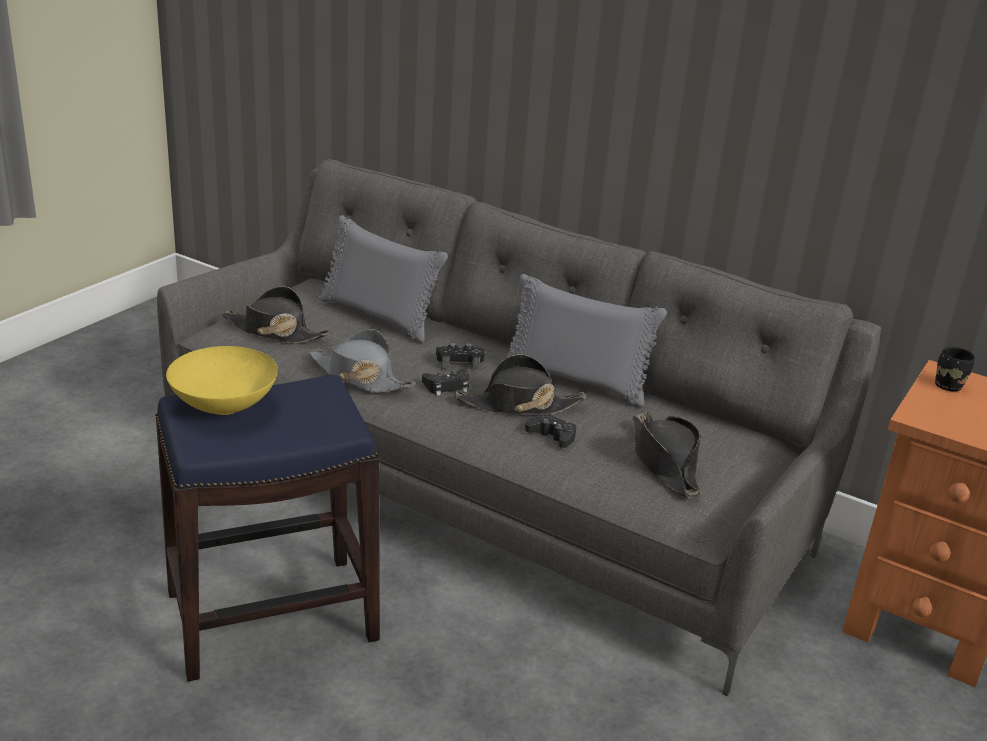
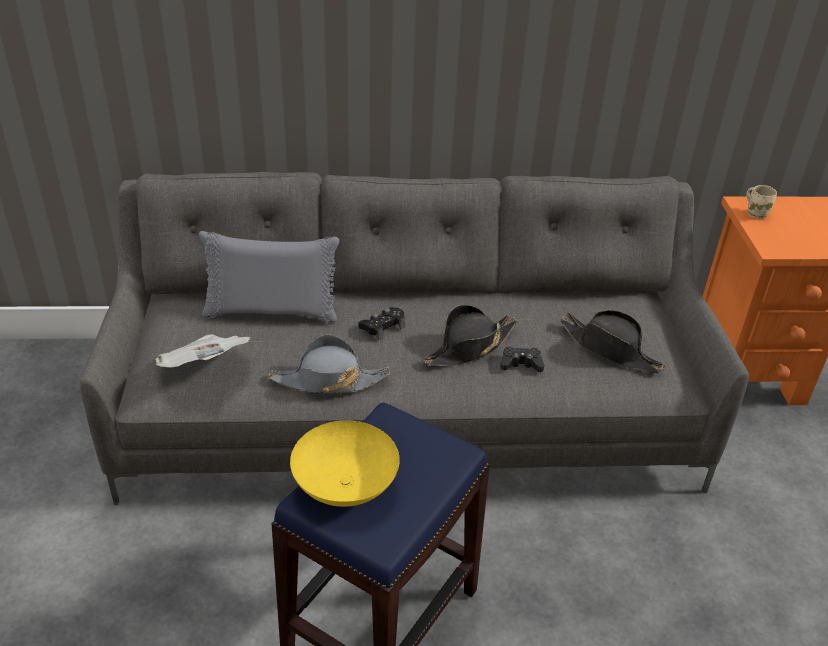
camera: 35 degrees left, 10 degrees up
(275, 331) = (205, 368): black hat -> newspaper
(447, 386) = (402, 356): black game controller -> none
(576, 381) = (479, 305): grey pillow -> none
(949, 385) = (756, 213): black mug -> beige mug

